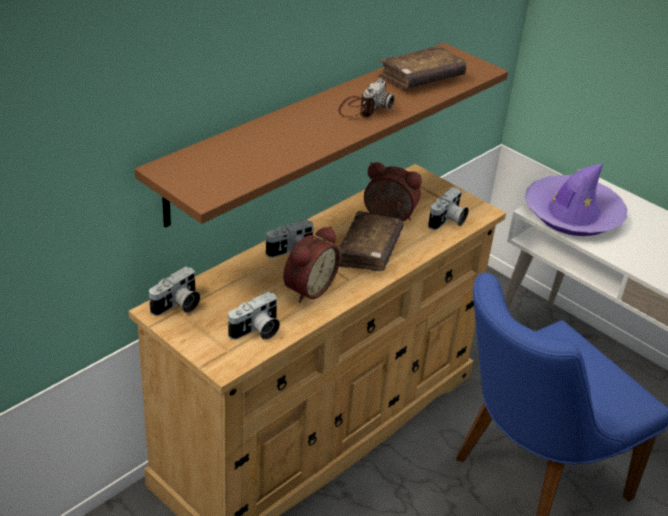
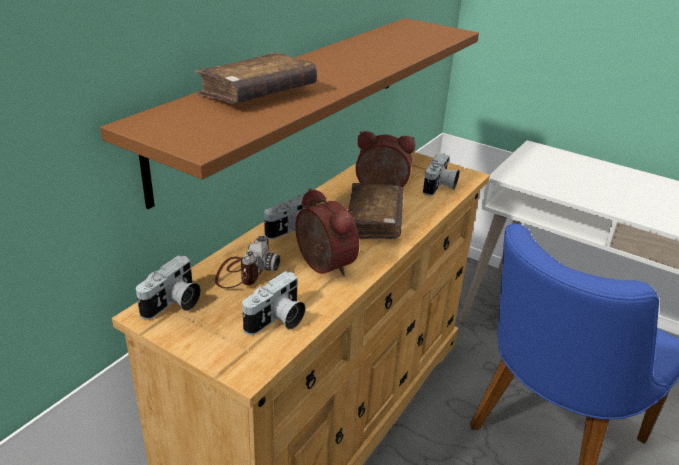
camera: 10 degrees left, 5 degrees down
(307, 288) = (321, 266): alarm clock -> alarm clock turned 60 degrees counterclockwise
(362, 108) = (355, 62): camera -> camera (244, 272)
(421, 78) = (401, 40): brown book -> brown book (258, 93)
(572, 215) = (540, 175): purple hat -> none

